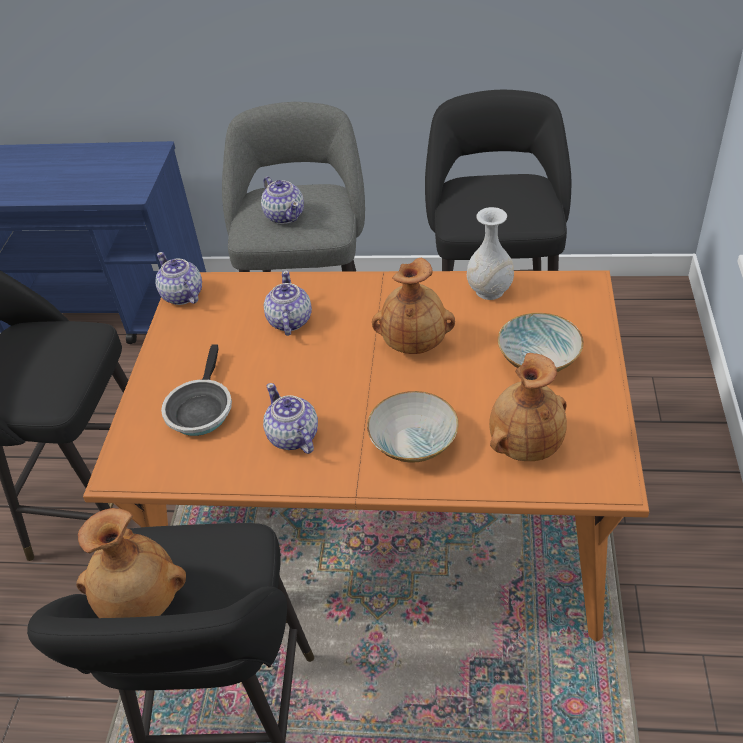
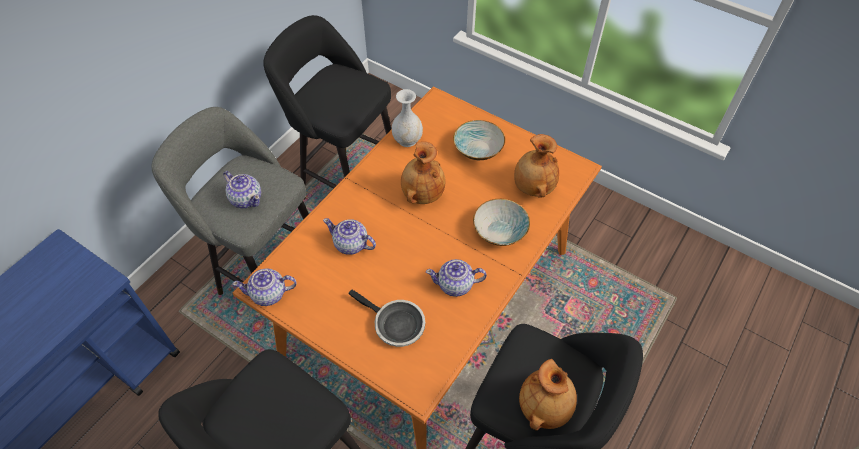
camera: 65 degrees left, 10 degrees up
(285, 215) = (246, 198): teapot -> teapot turned 45 degrees clockwise

